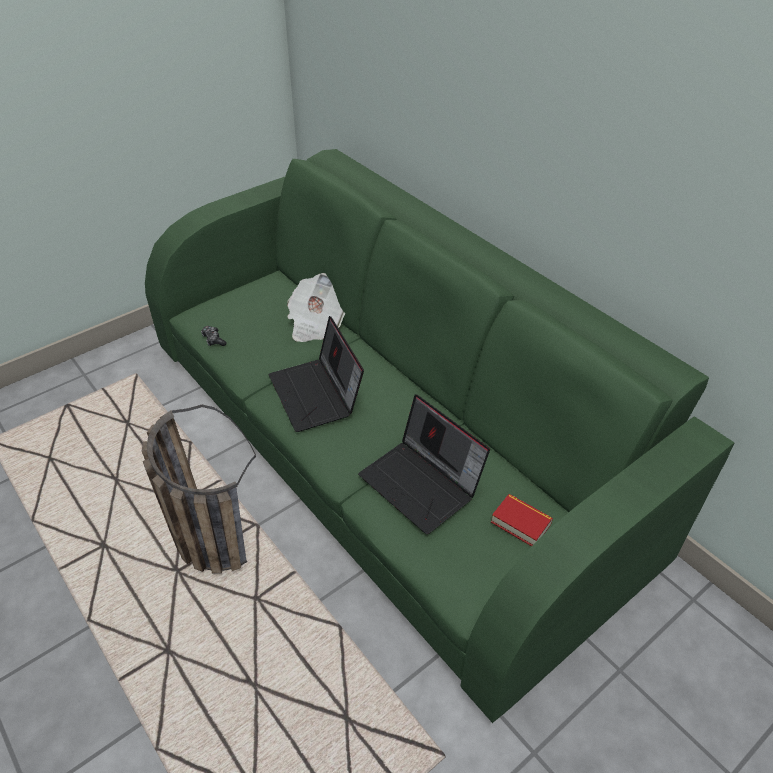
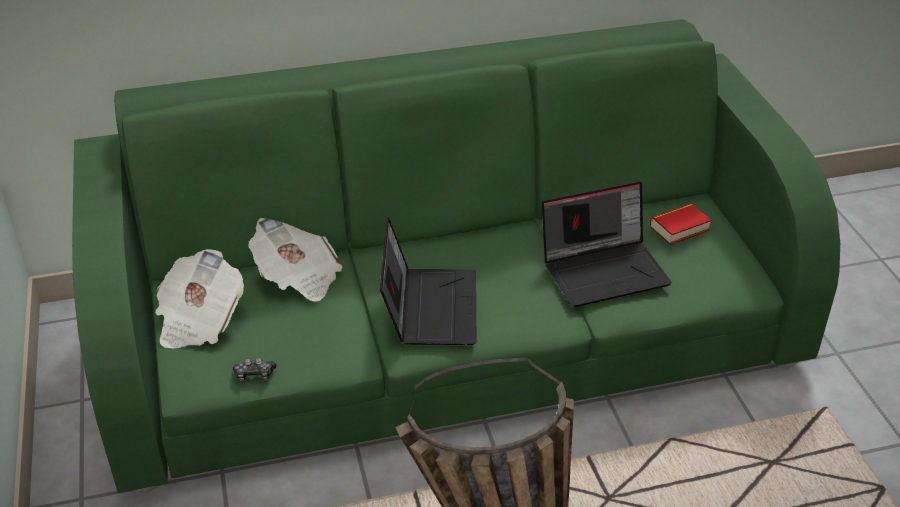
camera: 65 degrees left, 5 degrees down
(253, 299) = (199, 320): none -> newspaper
(317, 394) = (429, 307): laptop -> laptop turned 90 degrees counterclockwise

